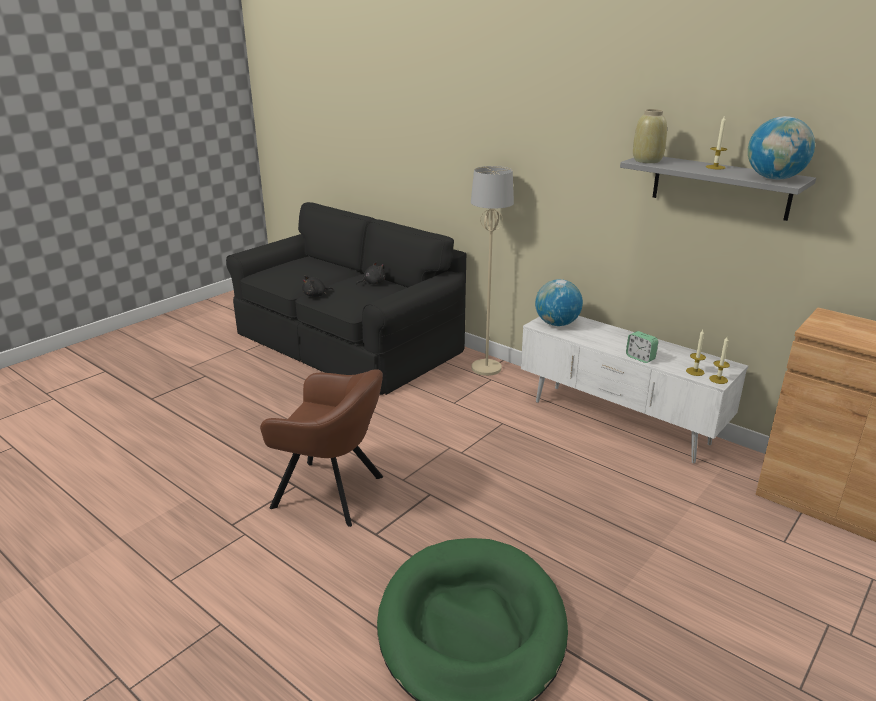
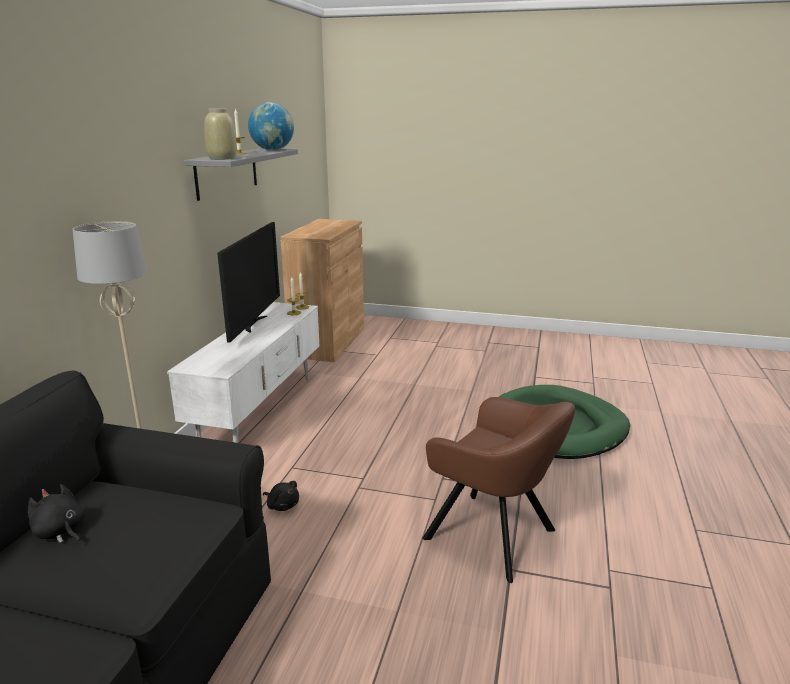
camera: 115 degrees left, 5 degrees down
(316, 295) = (135, 589): black plush toy -> black plush toy (282, 505)
(333, 493) = (494, 536): brown armchair -> brown armchair turned 135 degrees clockwise
(556, 324) = (216, 363): globe -> none
(640, 358) = (280, 328): alarm clock -> none
(661, 347) = (254, 323): none -> television

